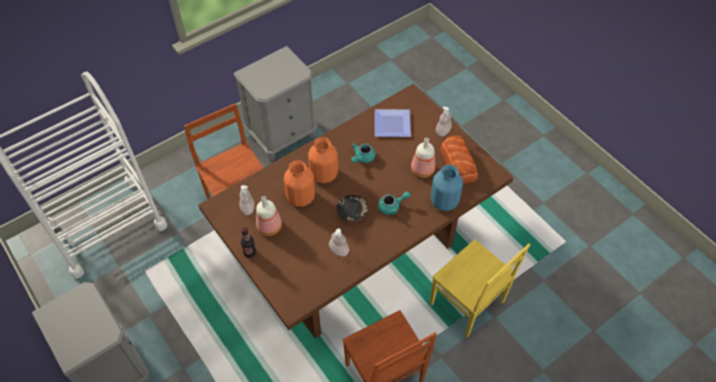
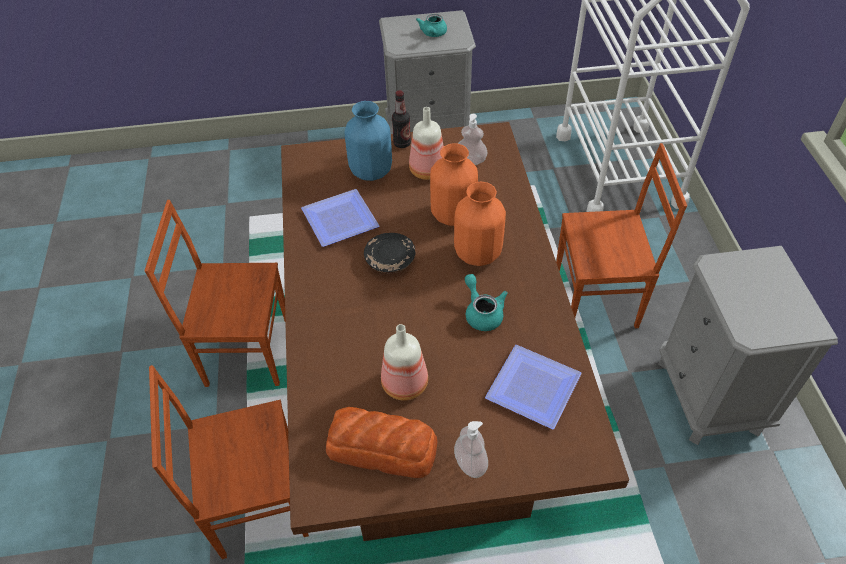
camera: 120 degrees right, 5 degrees down
(339, 251) = (339, 222): soap dispenser -> plate
(392, 206) = (364, 309): turquoise teapot -> turquoise teapot (432, 34)
(444, 202) = (321, 381): blue vase -> blue vase (370, 171)
(467, 304) = (257, 501): yellow chair -> brown chair

